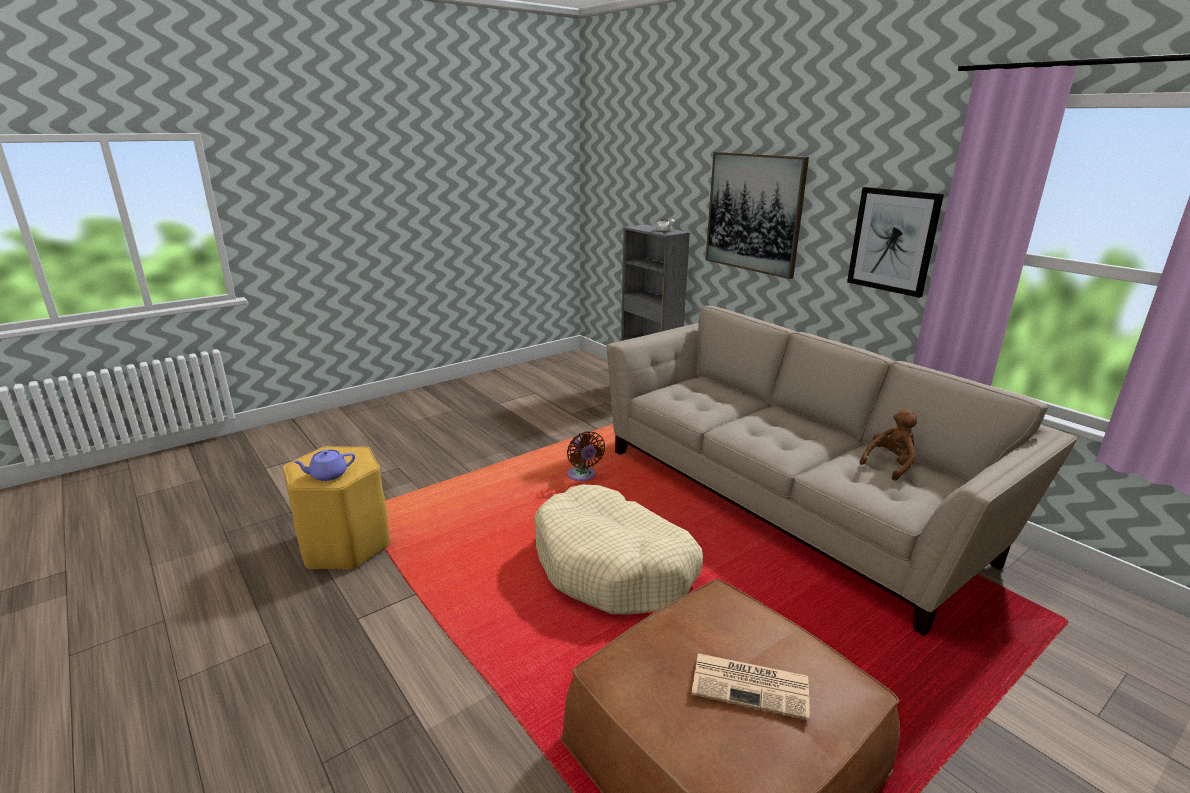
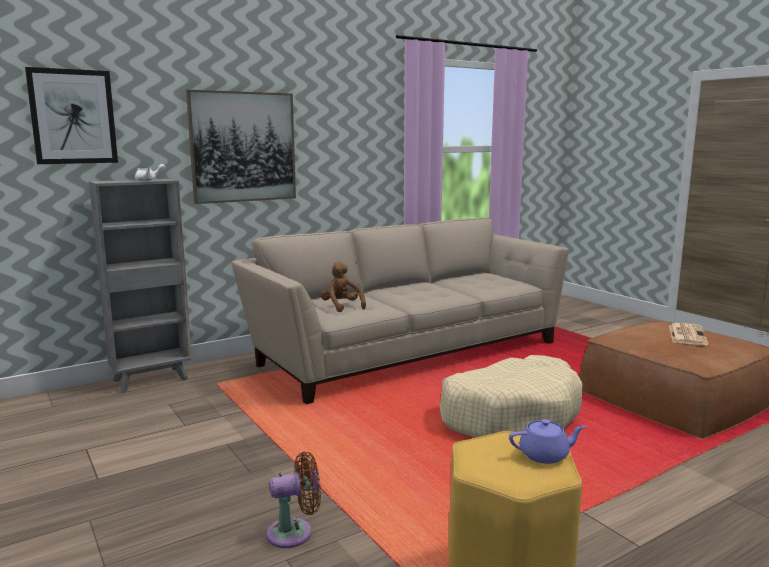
camera: 85 degrees left, 10 degrees down
(328, 475) = (545, 455): purple teapot -> purple teapot turned 75 degrees counterclockwise
(582, 476) = (353, 423): brown fan -> brown fan (294, 533)
(890, 465) = (470, 279): brown plush toy -> brown plush toy (342, 307)
(893, 241) = (365, 151): picture -> picture (73, 117)

